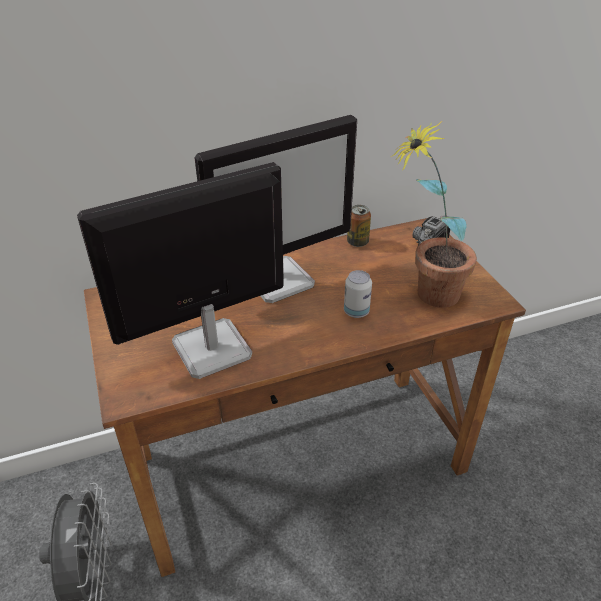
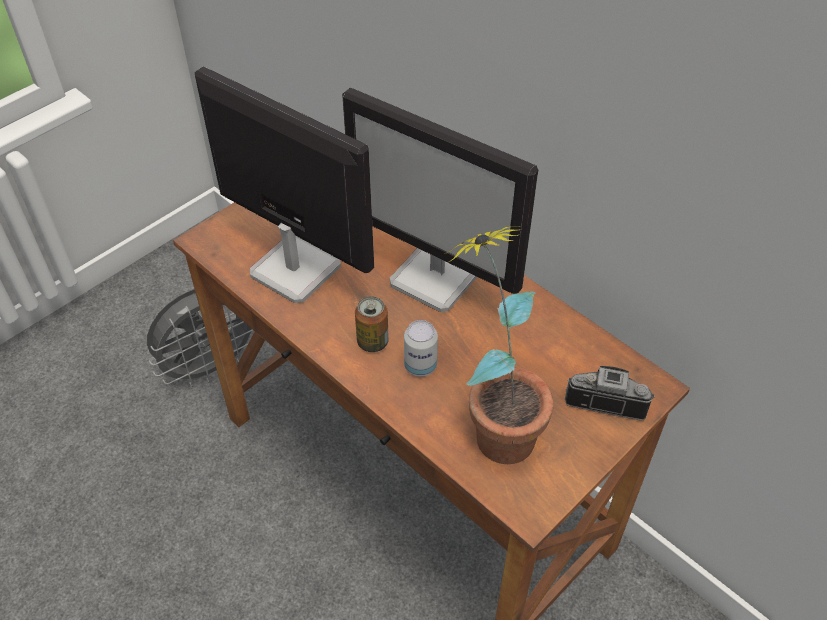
camera: 65 degrees right, 10 degrees up
(357, 242) = (562, 324): can -> can (372, 342)

